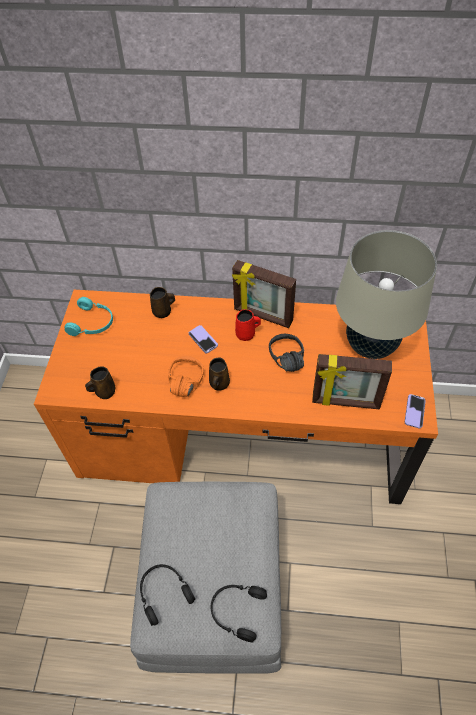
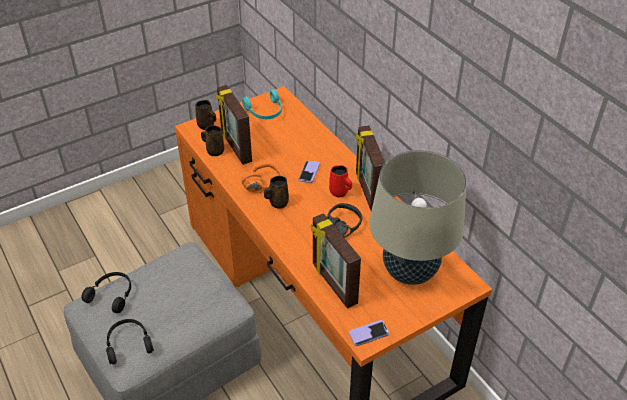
camera: 50 degrees right, 10 degrees down
(117, 373) = (235, 147): none -> picture frame
(163, 312) = (312, 138): brown mug -> brown mug (206, 126)

